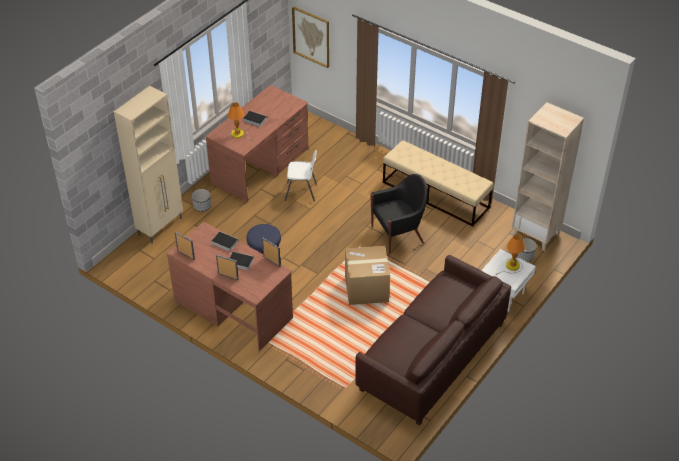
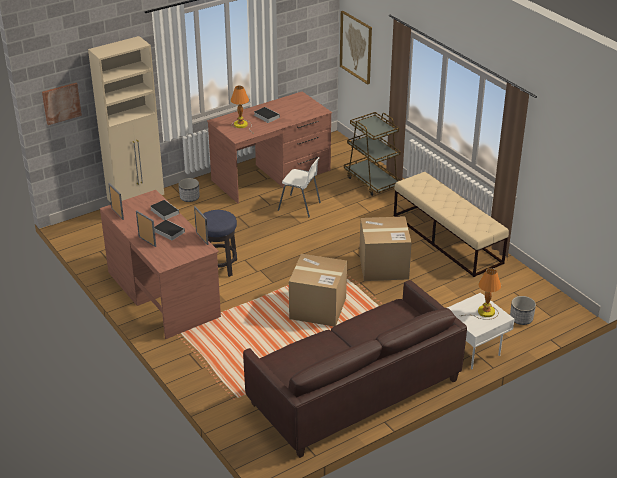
camera: 20 degrees right, 10 degrees down
(95, 163) = (61, 103): none -> picture
(348, 151) = (372, 181): none -> brown cart
(398, 234) = (383, 266): black armchair -> cardboard box
(536, 234) = (546, 300): beige bookcase -> none

